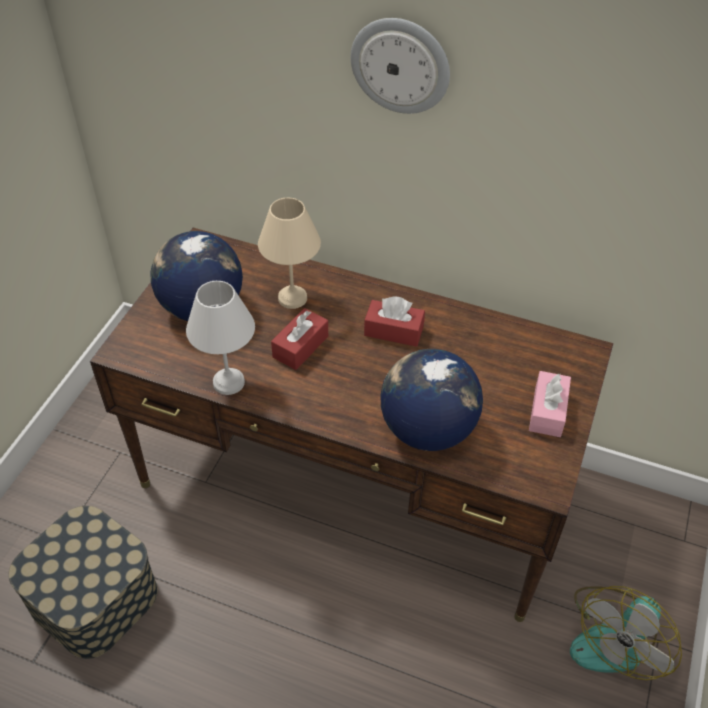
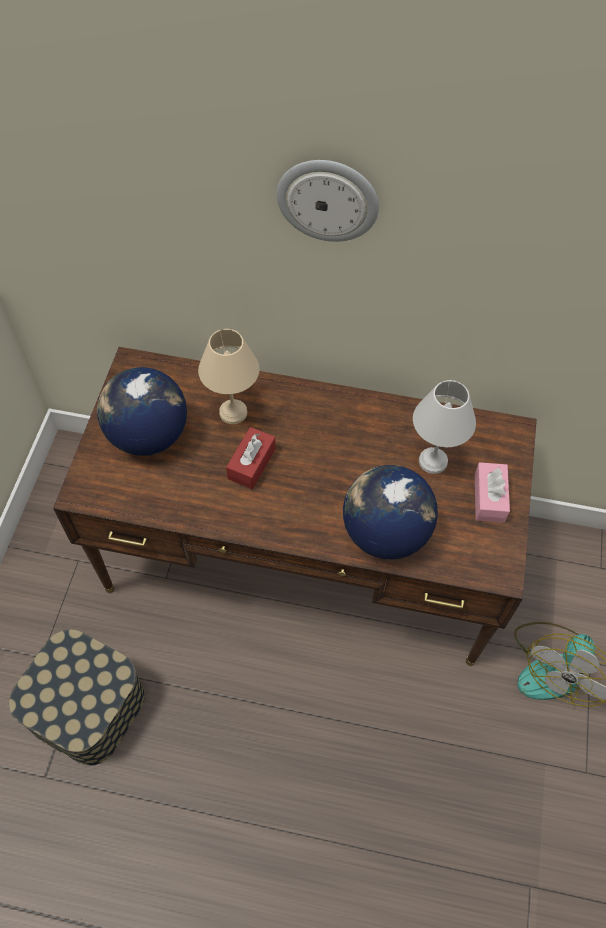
camera: 10 degrees left, 10 degrees up
(227, 382) = (190, 512): white table lamp -> white table lamp (431, 462)
(393, 331) = (335, 434): red tissue box -> none

